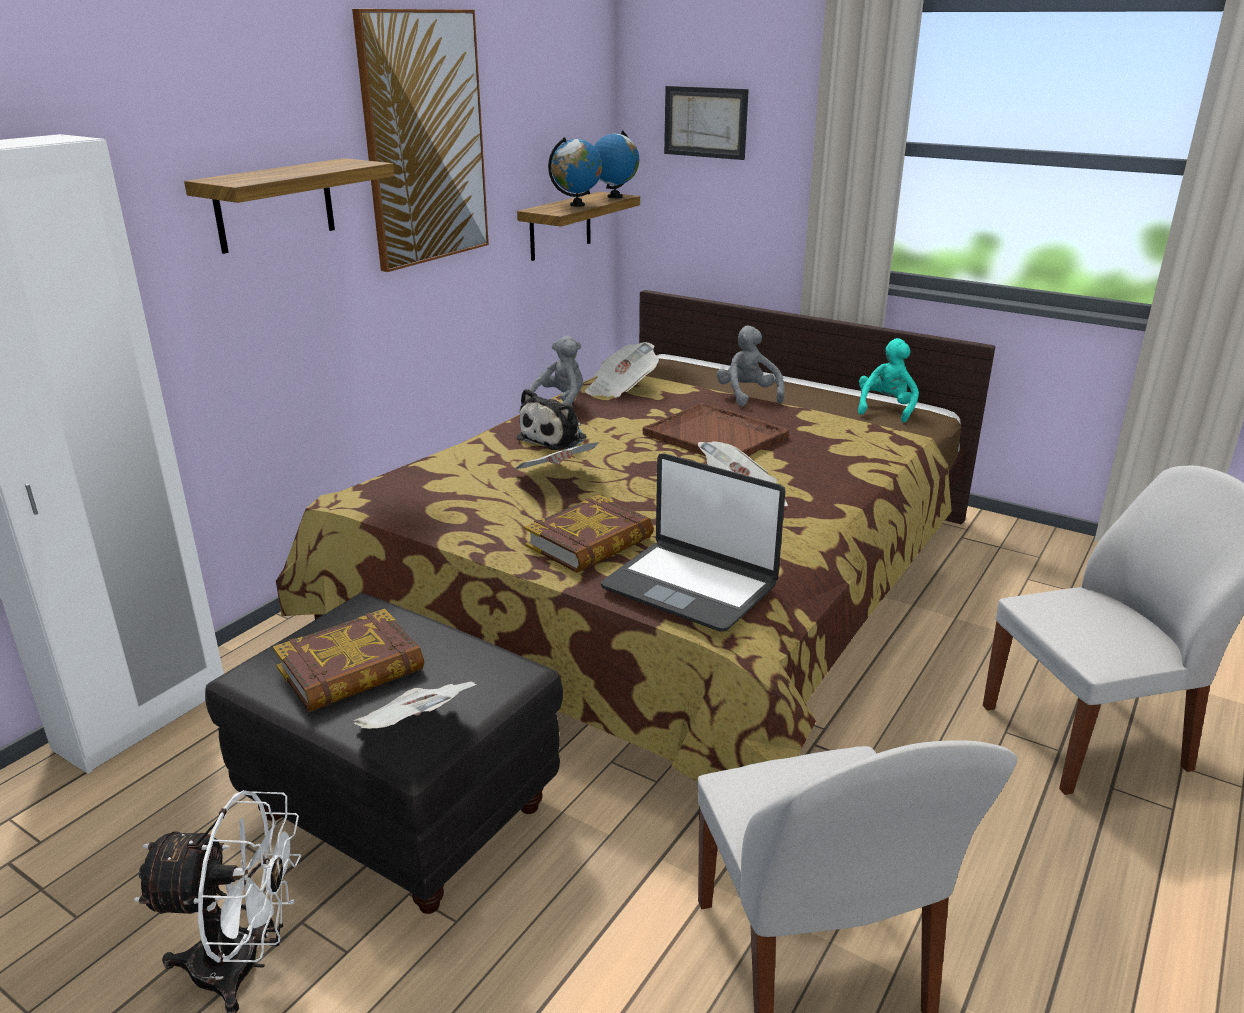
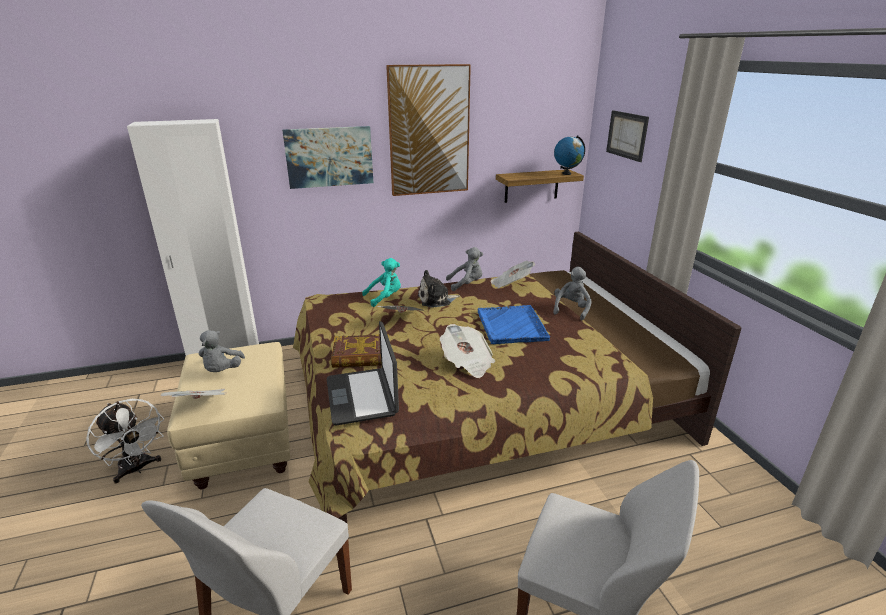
camera: 40 degrees right, 0 degrees up
(275, 205) = (329, 157): shelf -> picture
(351, 670) = (222, 371): book -> grey plush toy
(403, 809) = (245, 443): black ottoman -> beige ottoman
(577, 205) = (533, 175): globe -> none
(716, 436) = (511, 326): brown tray -> blue tray
(886, 409) = (651, 346): turquoise plush toy -> turquoise plush toy (385, 298)

